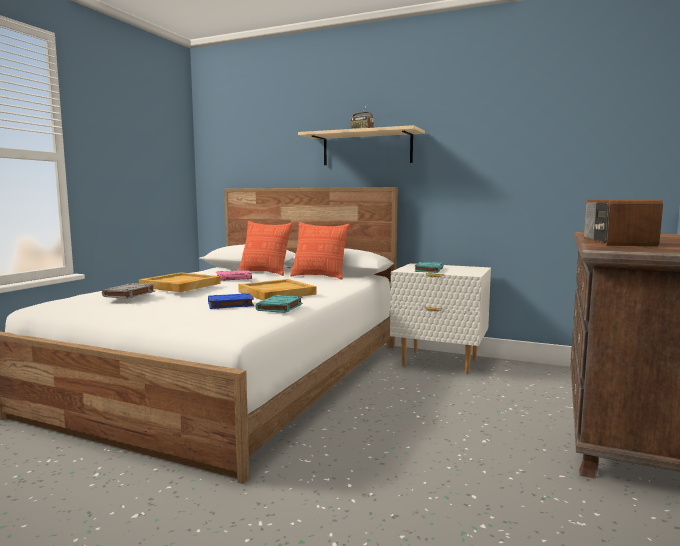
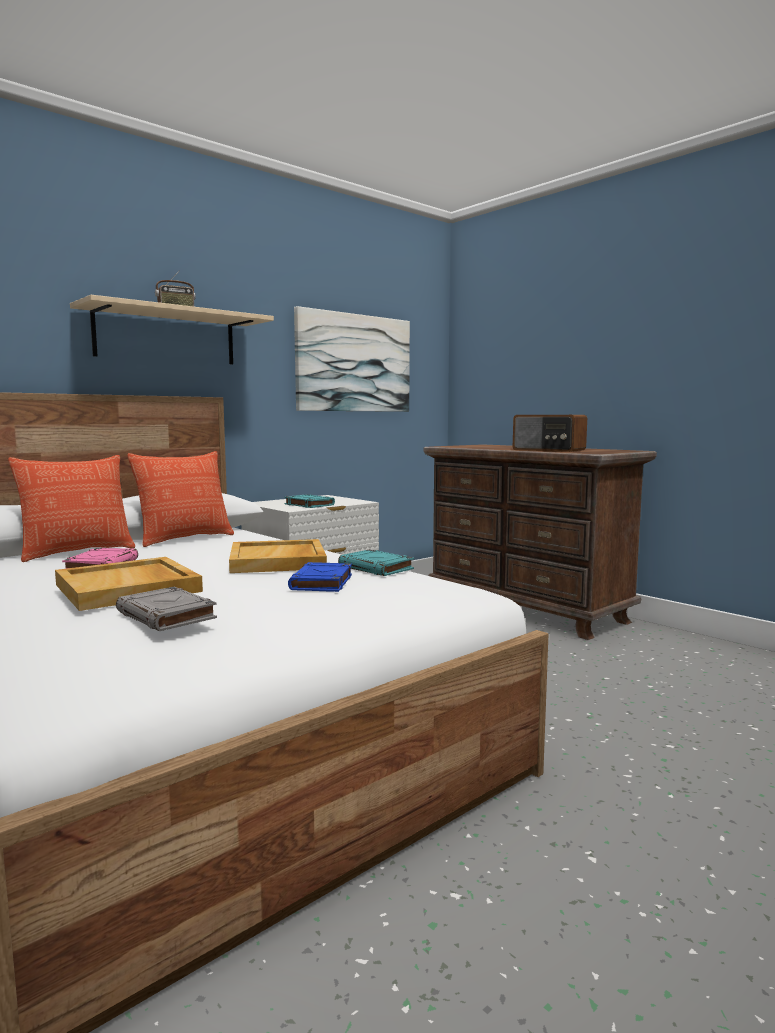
camera: 65 degrees left, 0 degrees up
(533, 152) = (354, 363): none -> picture

